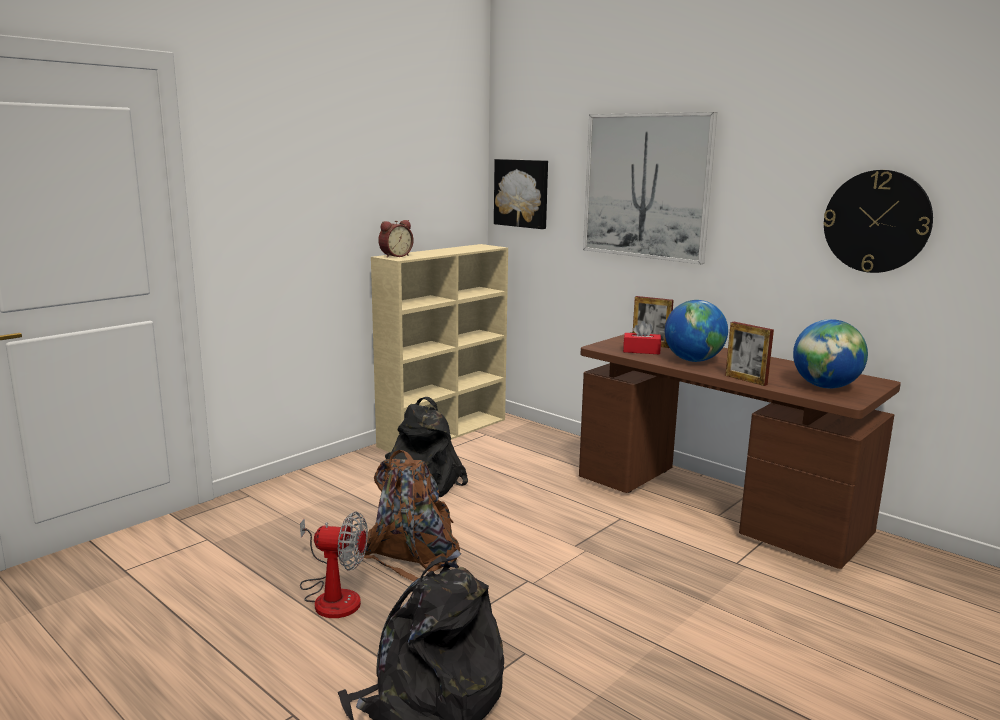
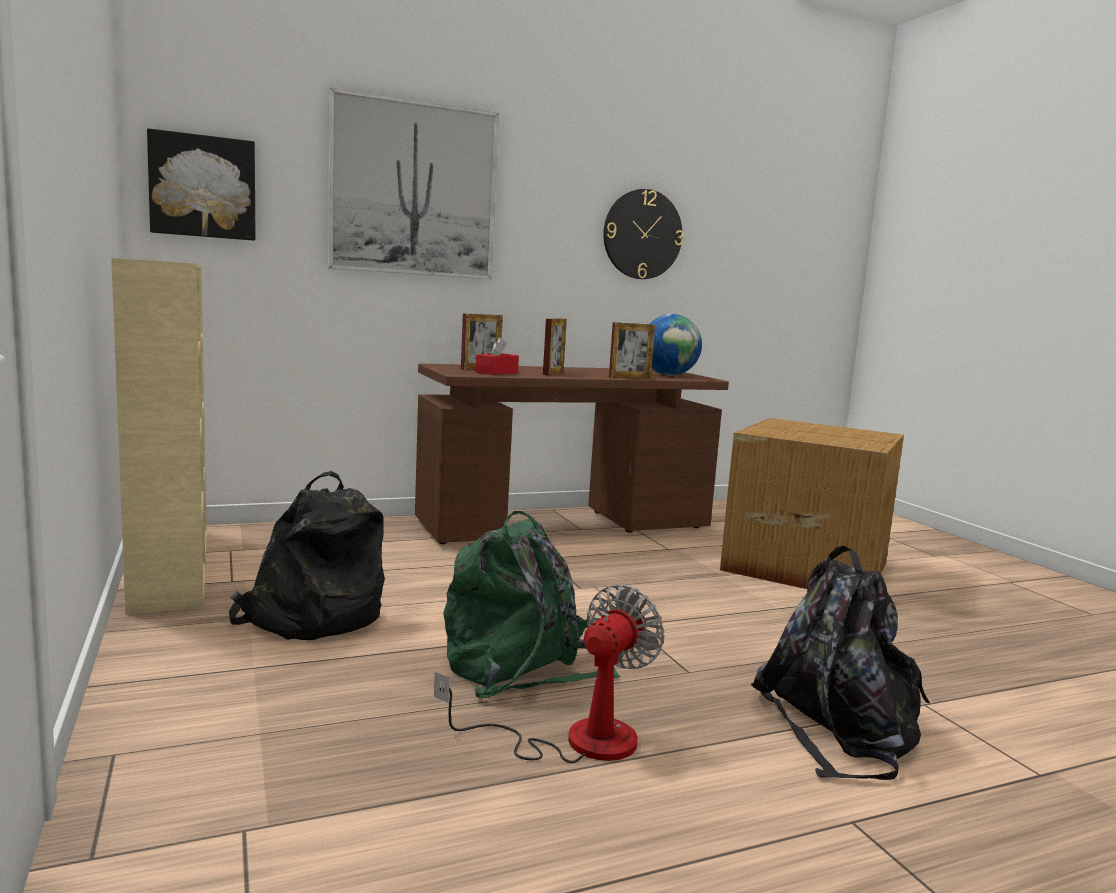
camera: 65 degrees left, 5 degrees down
(395, 256) = (145, 259): alarm clock -> none
(414, 557) = (522, 666): brown backpack -> green backpack
(693, 360) = (553, 373): globe -> picture frame
(821, 647) = (803, 565): none -> cardboard box

